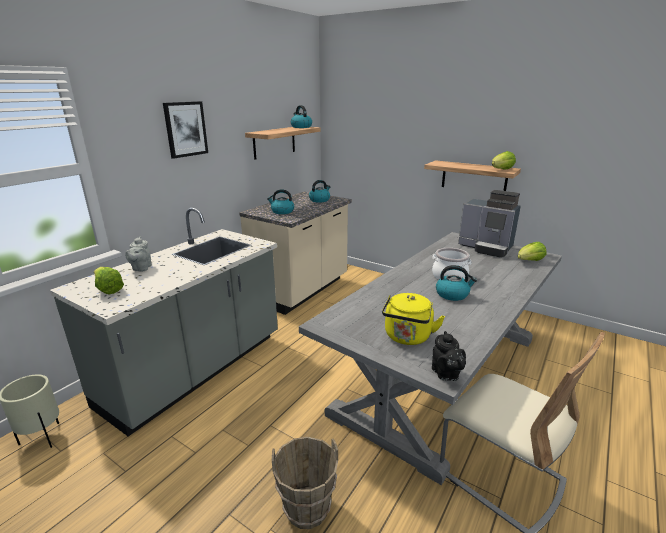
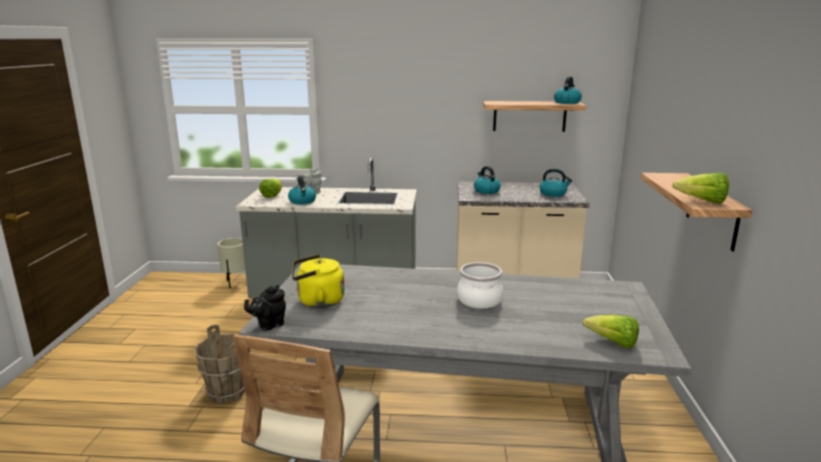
camera: 60 degrees right, 5 degrees down
(185, 129) = (408, 90): picture -> none
(452, 294) = (432, 308): kettle -> kettle (302, 201)
(486, 248) = (617, 310): coffee machine -> none

